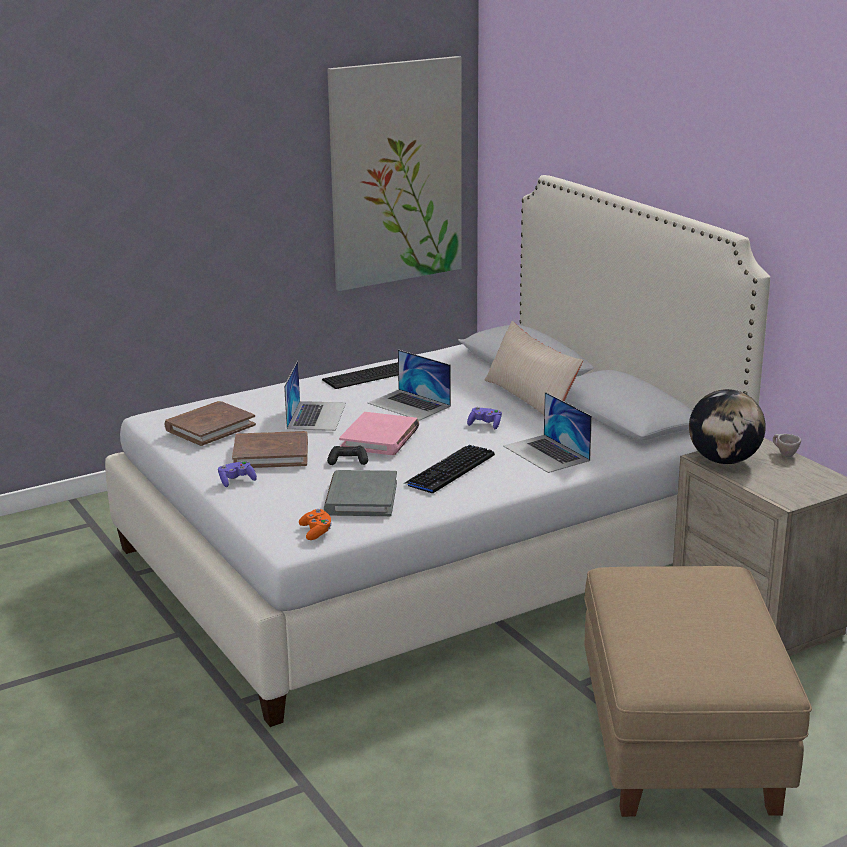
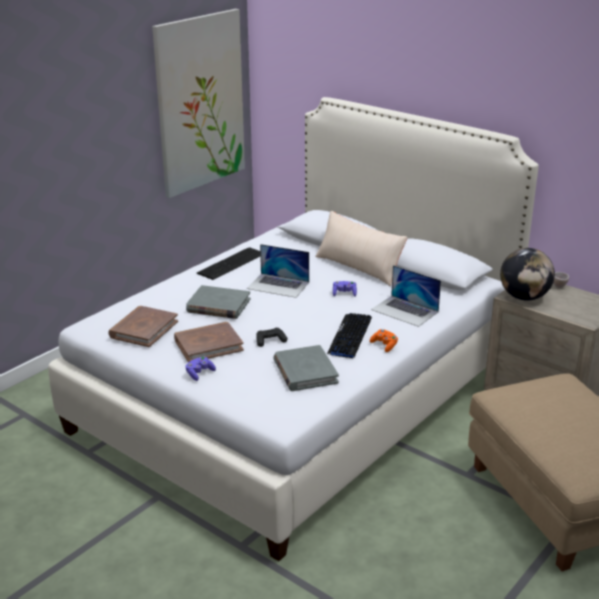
camera: 20 degrees left, 5 degrees up
(316, 415) = (218, 305): laptop -> grey book
(316, 532) = (294, 407): orange game controller -> orange game controller (384, 345)
(380, 438) = (279, 317): pink book -> none

